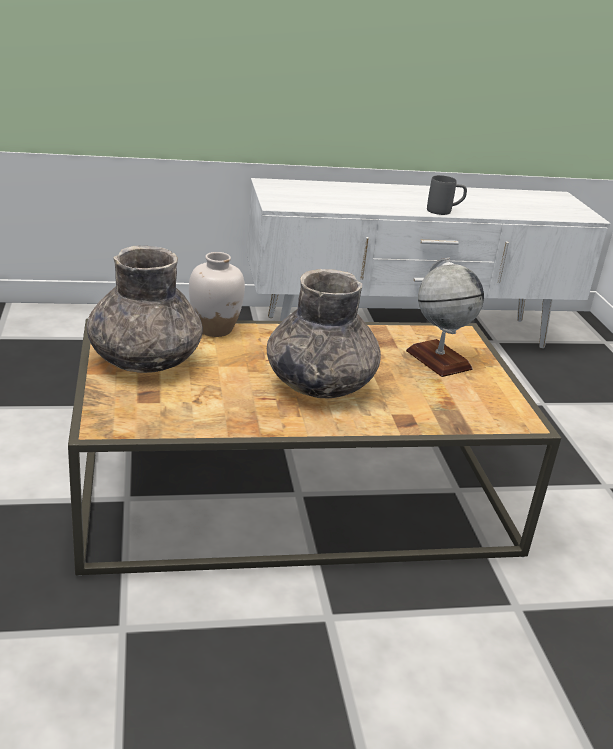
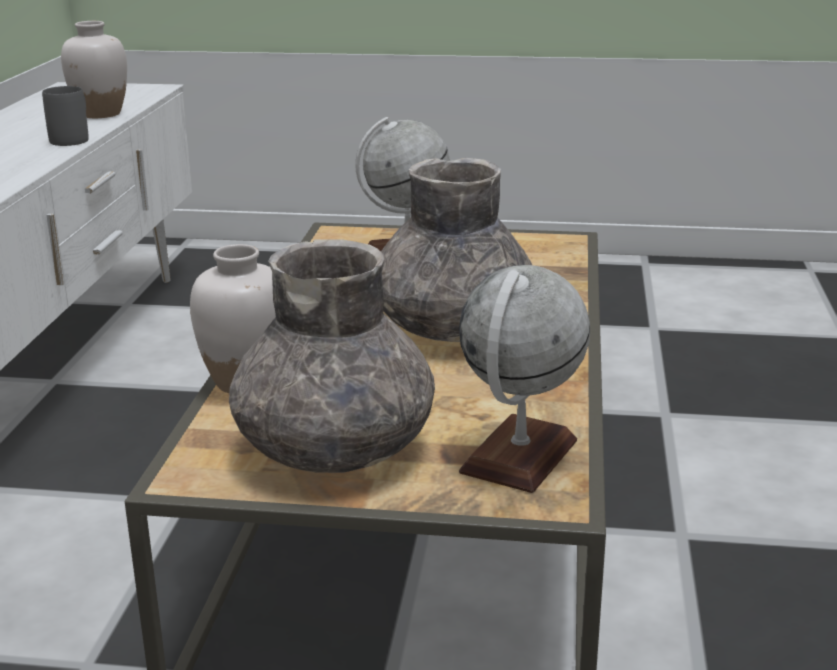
camera: 70 degrees left, 5 degrees down
(148, 414) = (519, 456): none -> globe
(504, 210) = (100, 114): none -> white vase

